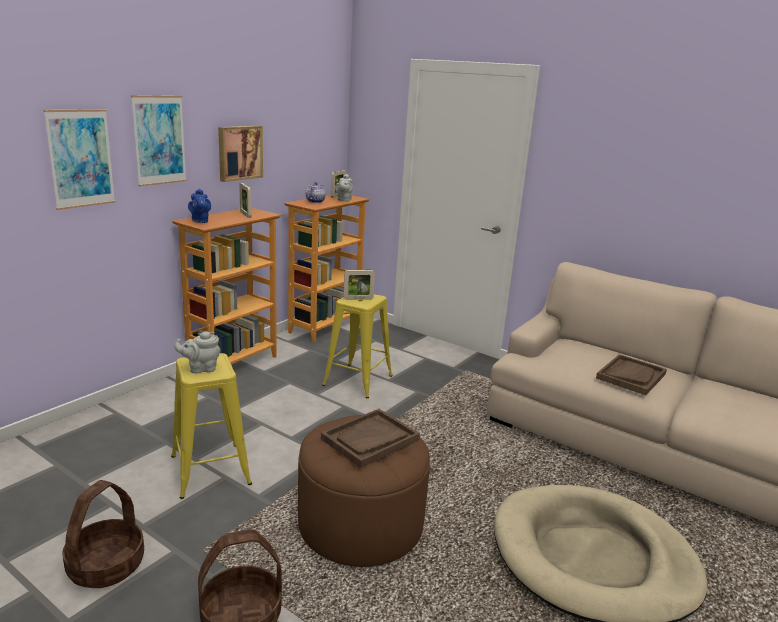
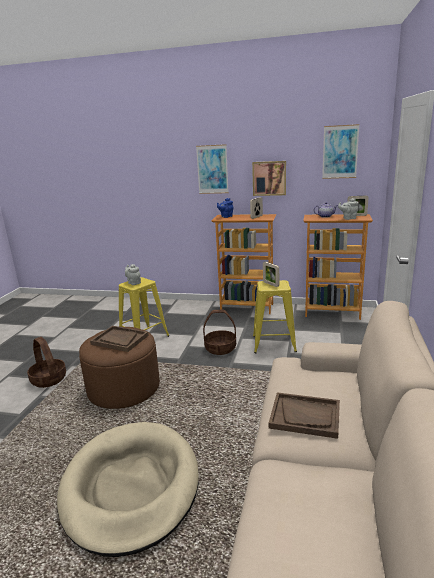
camera: 70 degrees right, 0 degrees up
(81, 158) = (170, 177): picture -> picture (340, 152)
(106, 566) = (70, 343): basket -> basket (220, 348)

